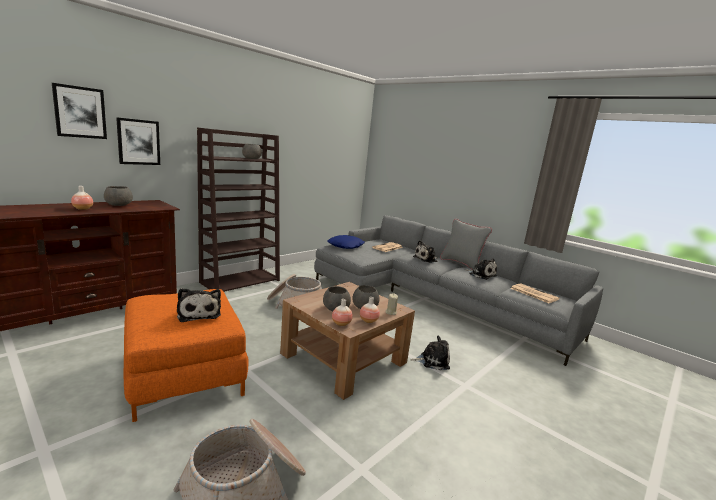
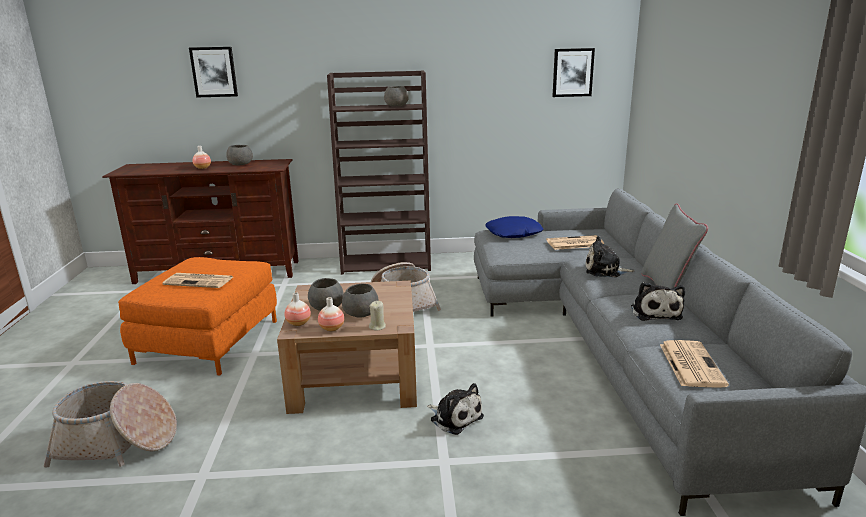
camera: 45 degrees right, 5 degrees up
(138, 142) = (269, 96): picture -> picture (572, 72)
(199, 313) = (200, 281): plush toy -> newspaper

